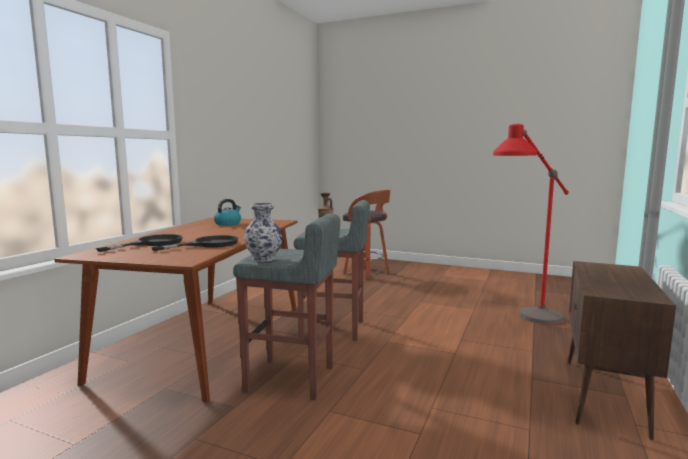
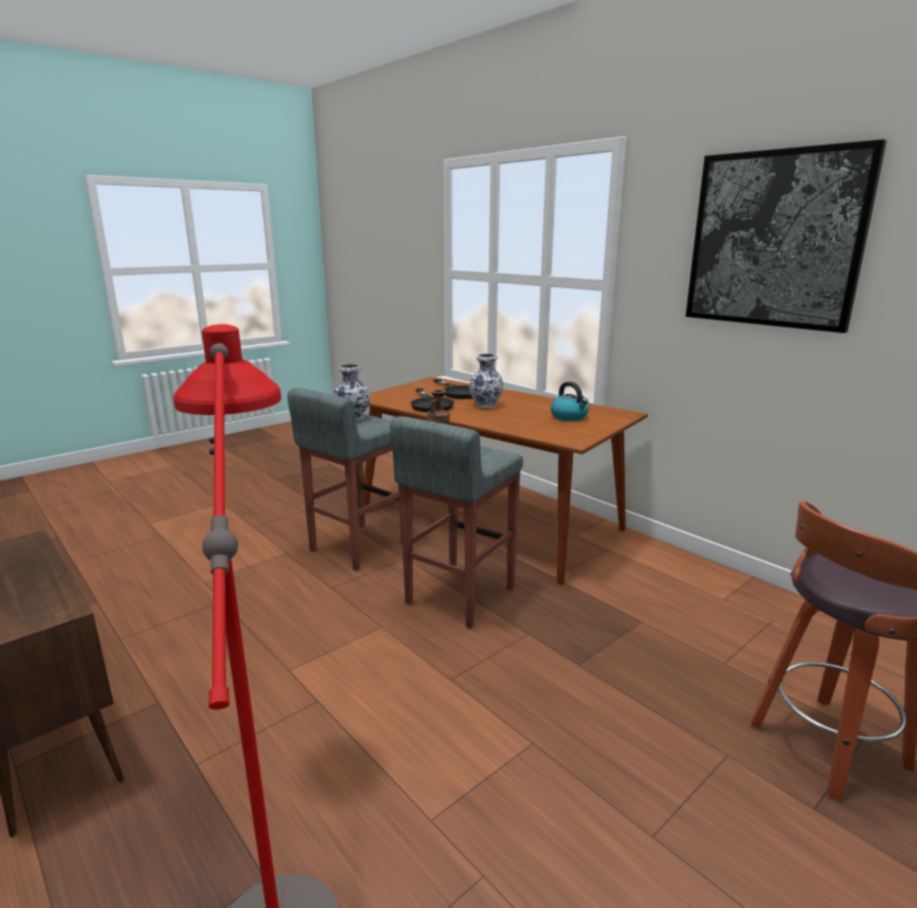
camera: 115 degrees right, 10 degrees up
(203, 235) = (486, 405): none -> vase
(240, 112) = (774, 240): none -> picture

